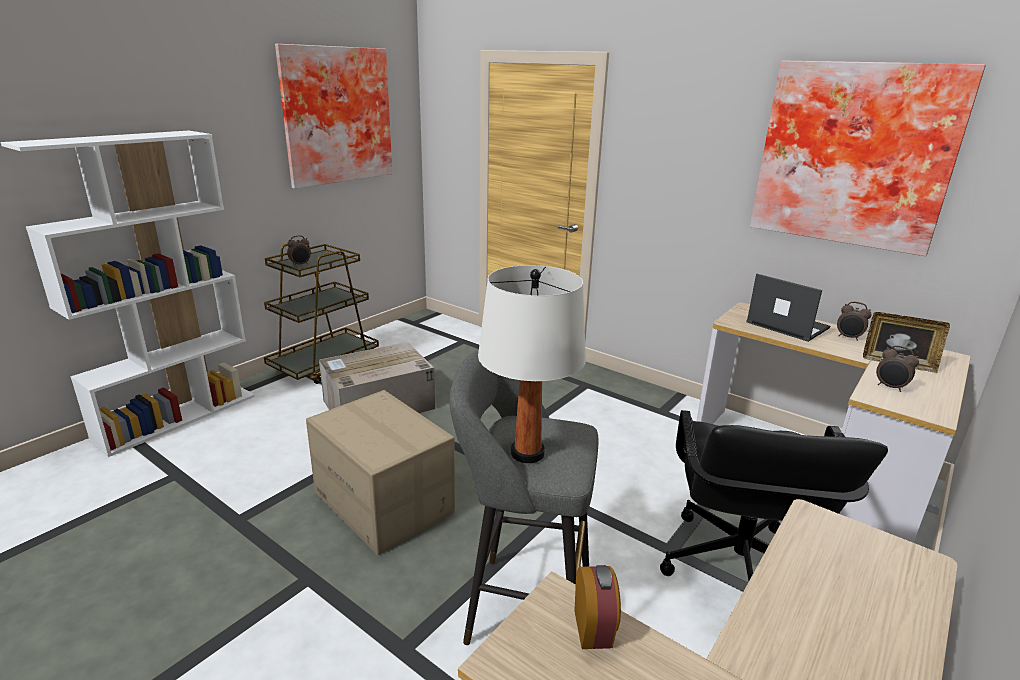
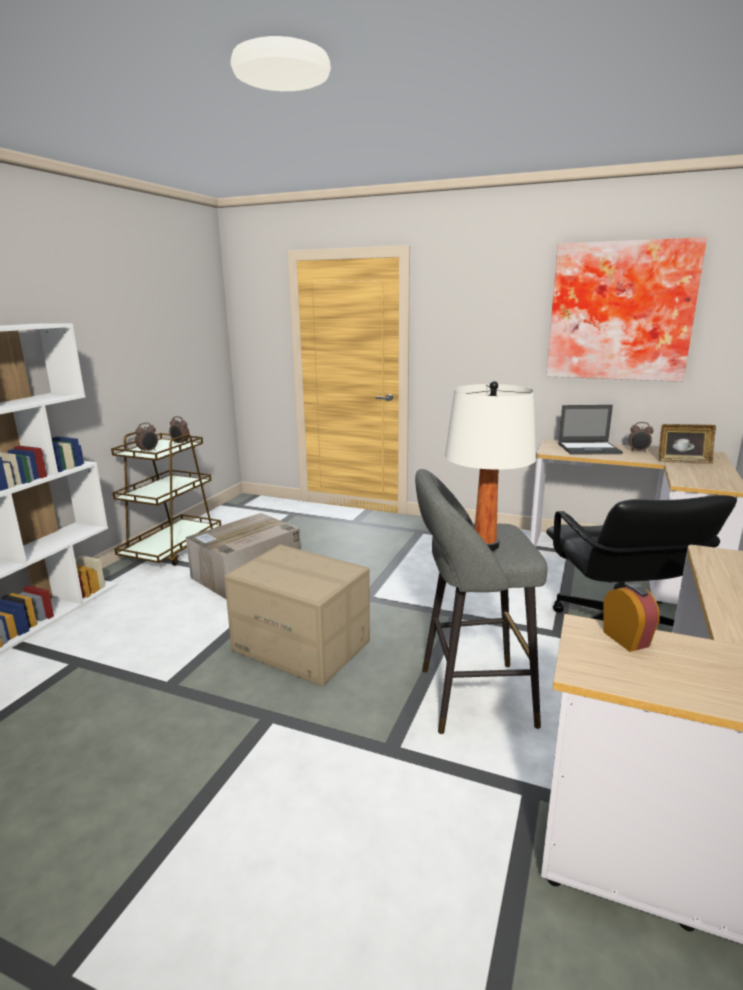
camera: 15 degrees left, 5 degrees down
(335, 115) = (161, 311): picture -> none
(786, 325) = (590, 449): laptop -> laptop turned 150 degrees clockwise
(890, 387) = (691, 475): alarm clock -> alarm clock (180, 443)

